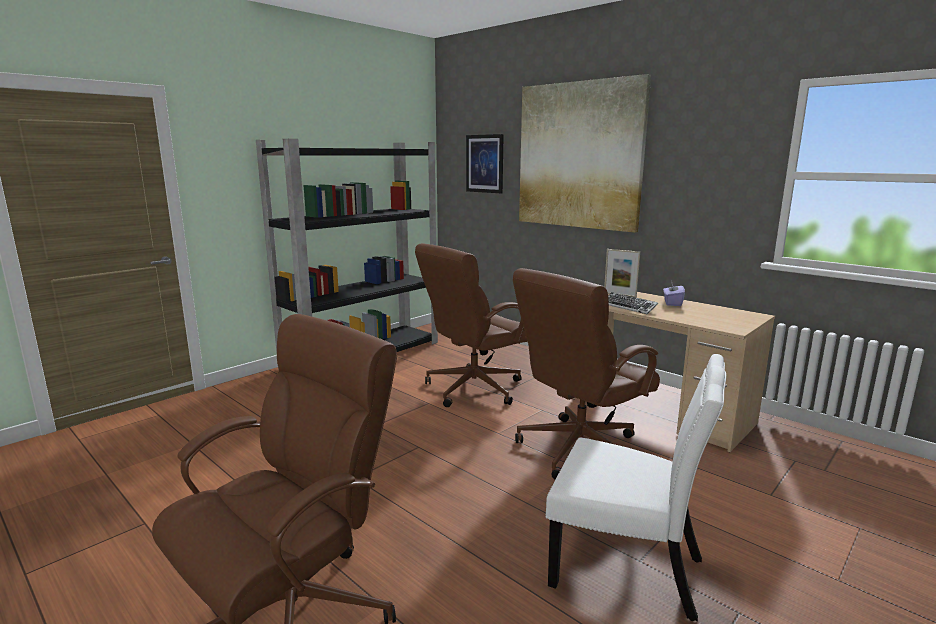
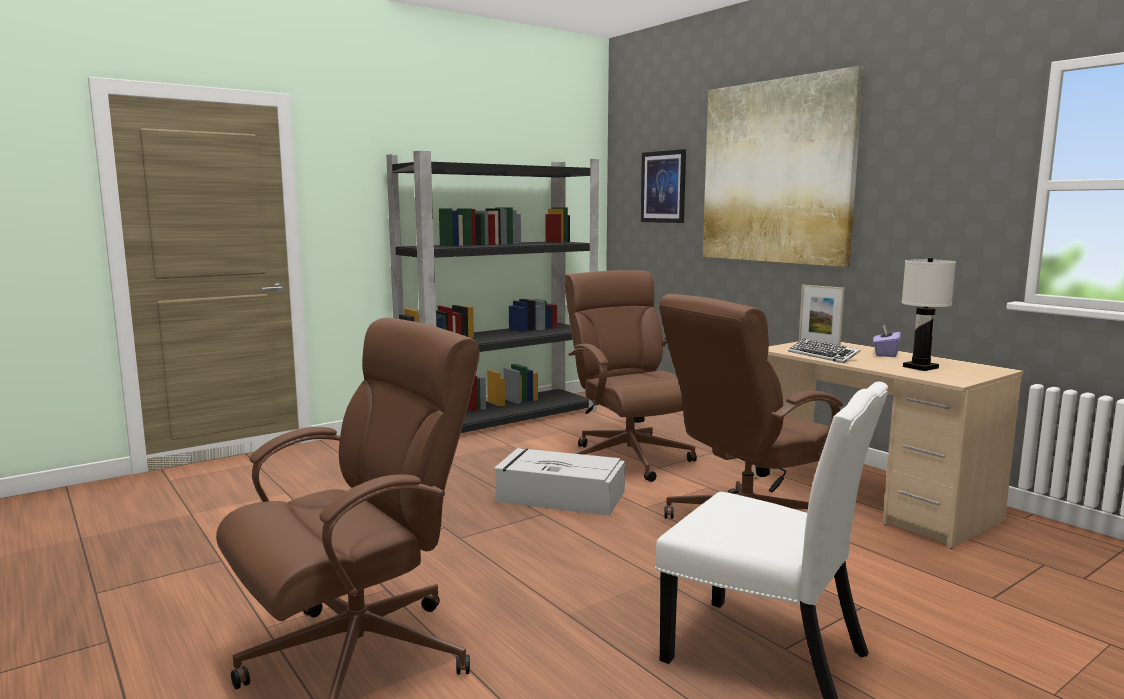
camera: 10 degrees right, 5 degrees down
(427, 428) = (559, 496): none -> grey storage box
(474, 388) = (629, 459): brown office chair -> brown office chair turned 90 degrees clockwise
(704, 316) = (920, 367): none -> white table lamp

